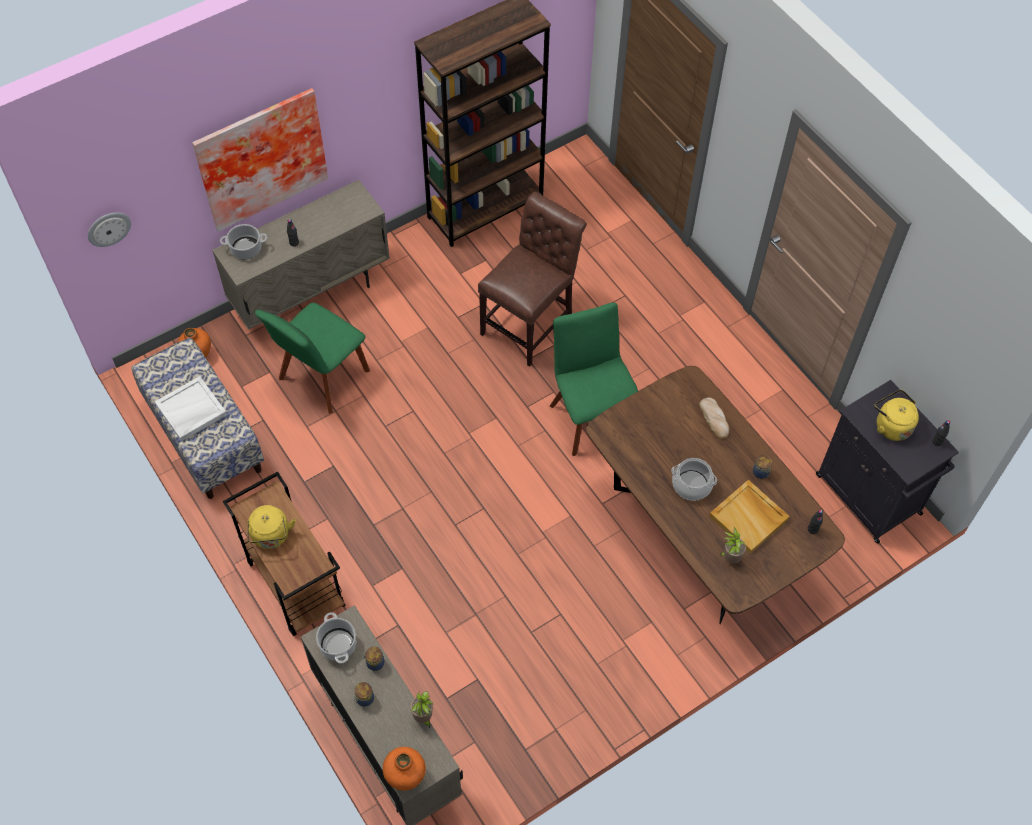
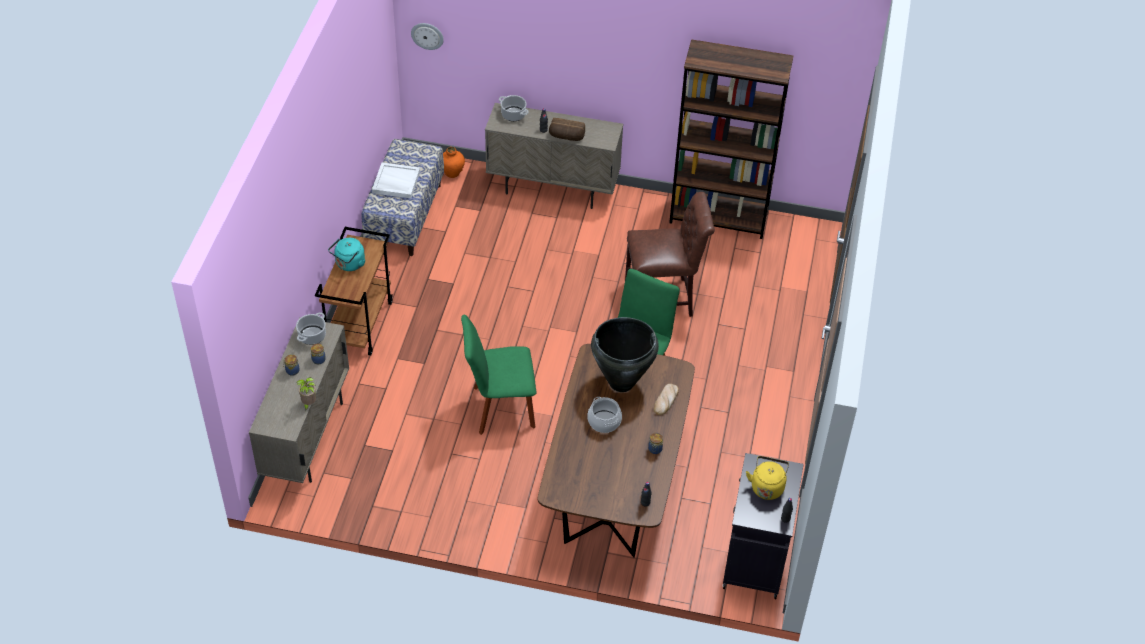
camera: 45 degrees right, 10 degrees down
(260, 157) = (550, 54): picture -> none
(271, 537) = (349, 264): yellow kettle -> turquoise kettle
(321, 378) = (503, 235): green chair -> green chair (499, 408)
(323, 233) = (566, 137): none -> bread
(405, 776) = (265, 421): orange vase -> none
(660, 434) = (621, 382): none -> black vase
(730, 558) = (575, 475): potted plant -> none
(749, 518) = (615, 465): beige tray -> none

